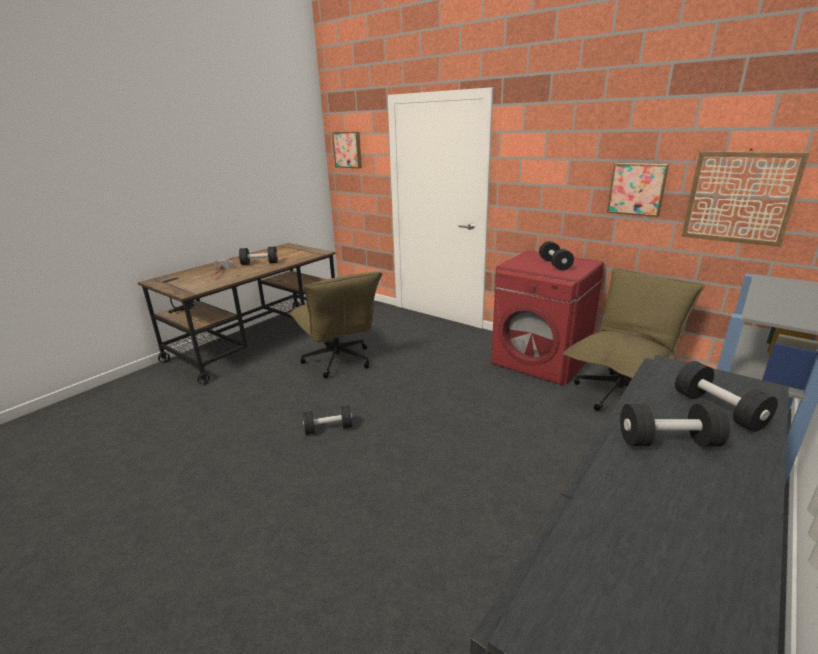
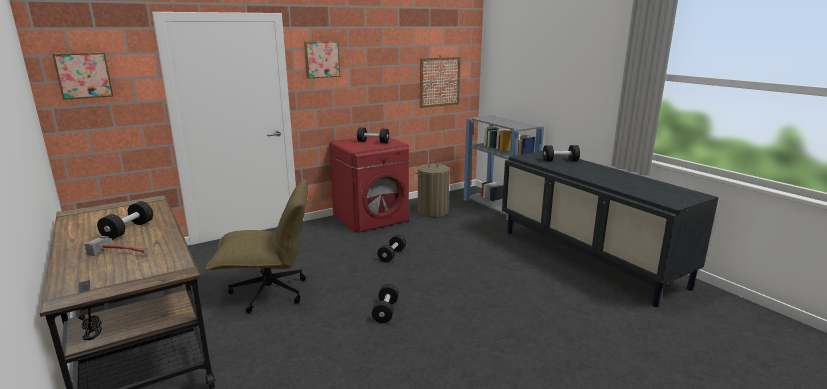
camera: 70 degrees left, 5 degrees down
(617, 395) = (433, 211): beige office chair -> laundry basket
(637, 189) = (393, 83): picture -> picture (321, 59)
(668, 441) = (579, 171): black dumbbell -> black dumbbell (392, 255)

